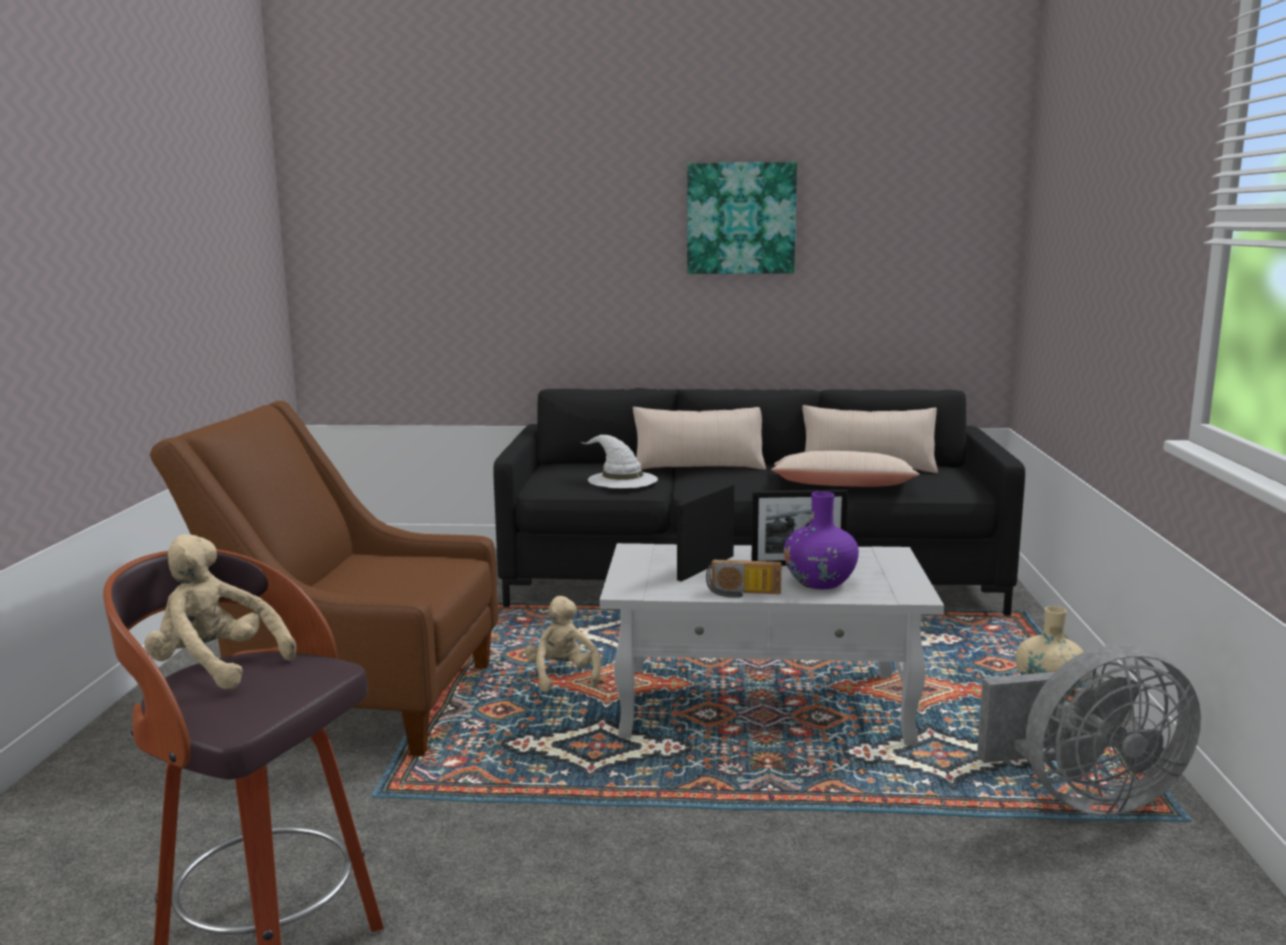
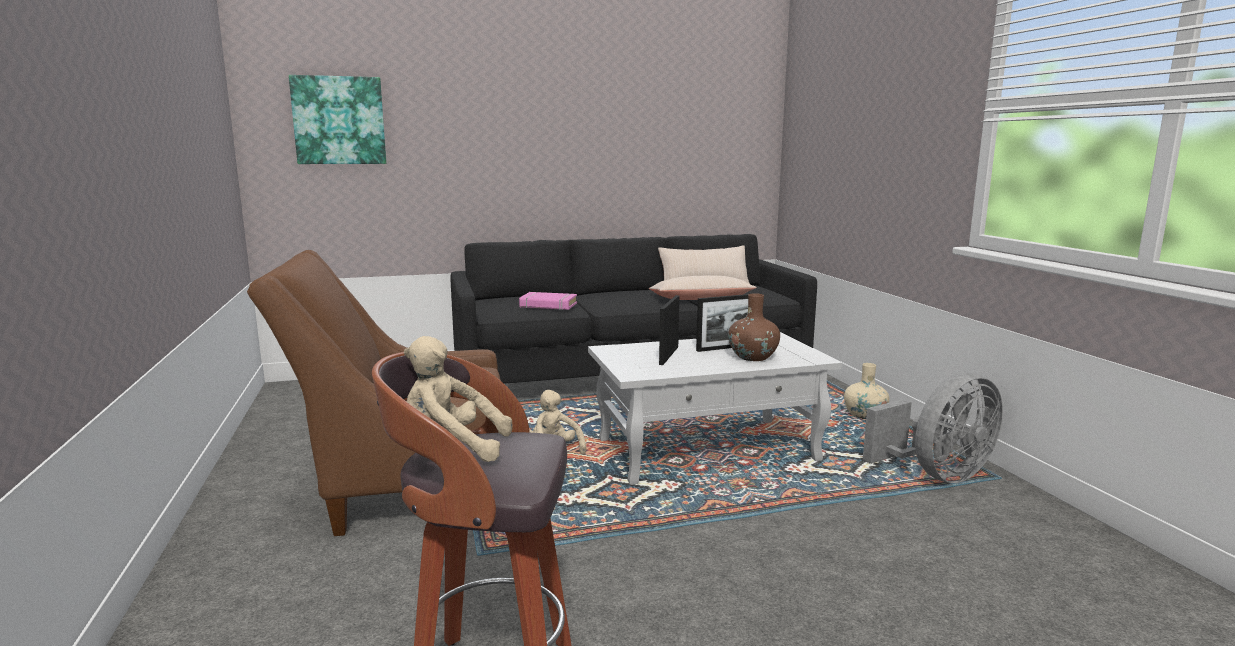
camera: 20 degrees left, 0 degrees up
(621, 479) = (548, 305): white hat -> pink book
(698, 467) = (592, 294): beige pillow -> none
(741, 218) = (604, 116): picture -> picture (339, 120)
(743, 593) = (713, 368): radio -> none
(820, 582) = (753, 357): purple vase -> brown vase

